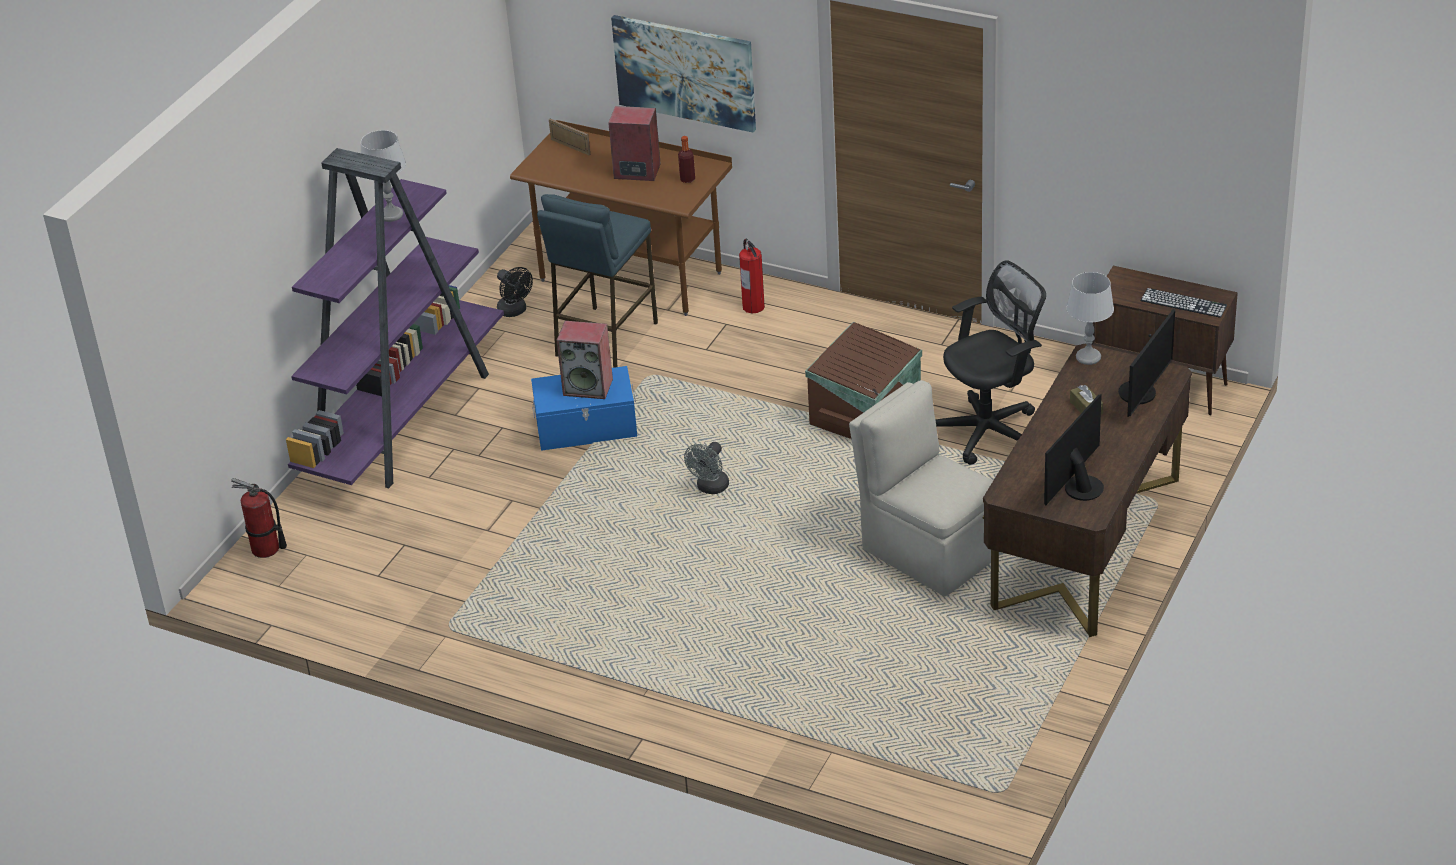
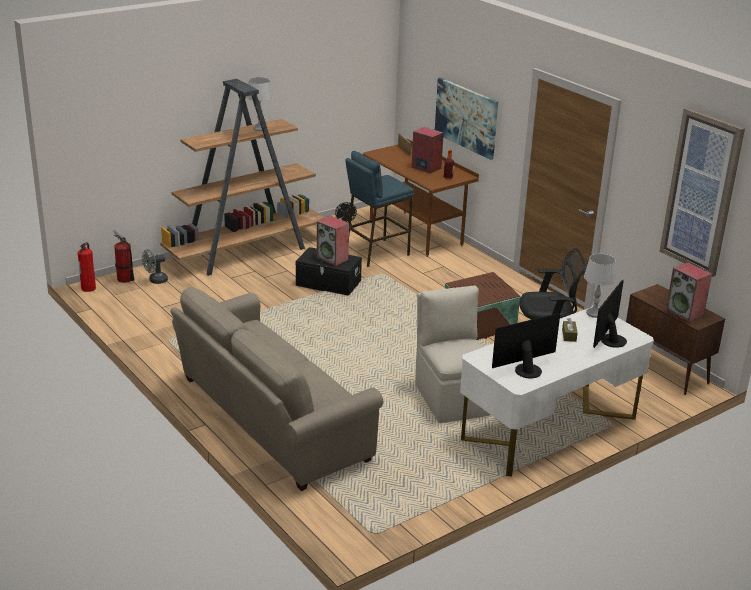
camera: 25 degrees right, 10 degrees down
(404, 418) = (246, 252): purple bookcase -> brown bookcase
(586, 427) = (328, 283): blue storage box -> black storage box
(710, 488) = (362, 329): grey fan -> grey fan (155, 281)
(721, 694) = (268, 420): none -> beige sofa
(753, 306) = (465, 264): fire extinguisher -> fire extinguisher (88, 288)
(1086, 542) = (549, 428): brown desk -> white desk
(1141, 394) = (610, 340): monitor -> monitor turned 150 degrees clockwise
(1166, 129) = (701, 192): none -> picture
(1183, 303) = (685, 313): keyboard -> speaker

